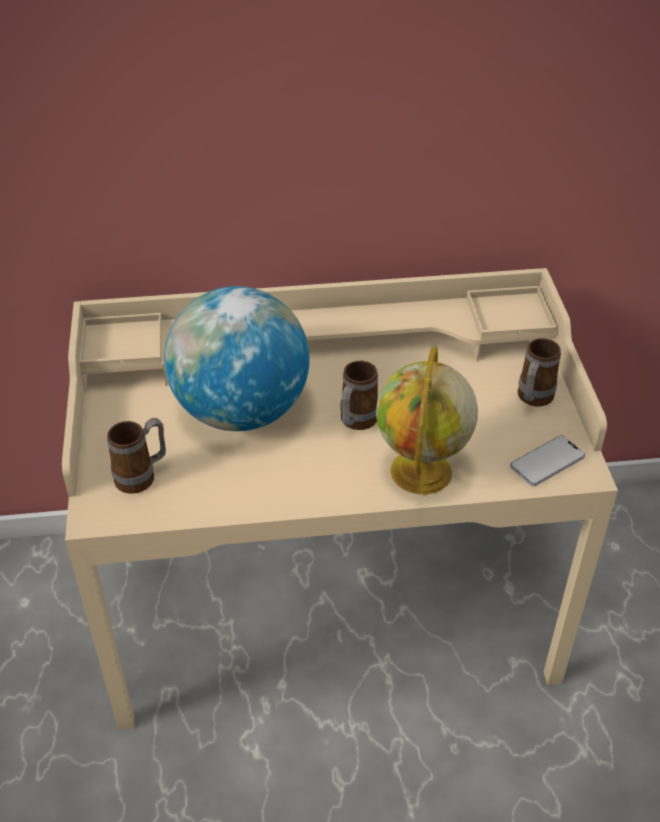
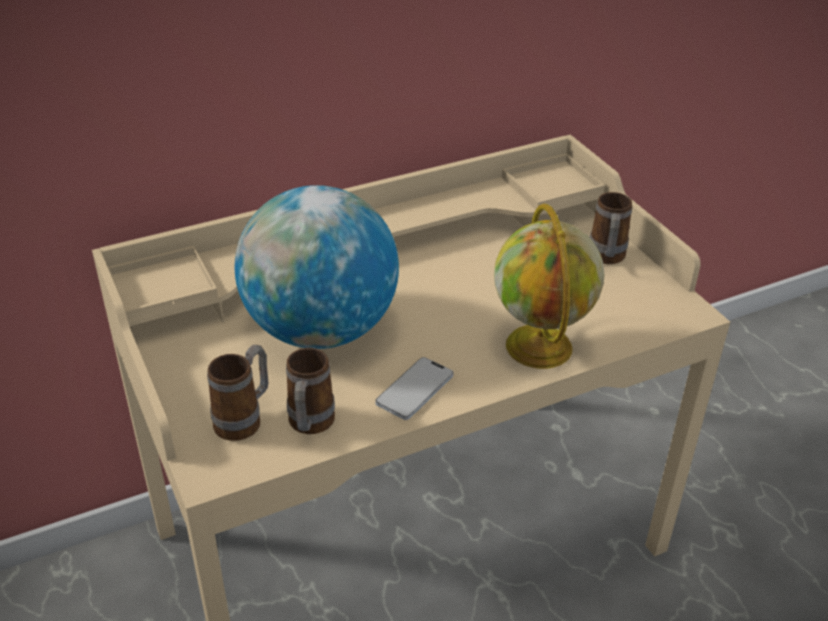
camera: 20 degrees left, 5 degrees down
(355, 423) = (447, 316): mug -> mug (309, 426)
(547, 462) = (652, 311): phone -> phone (415, 389)

